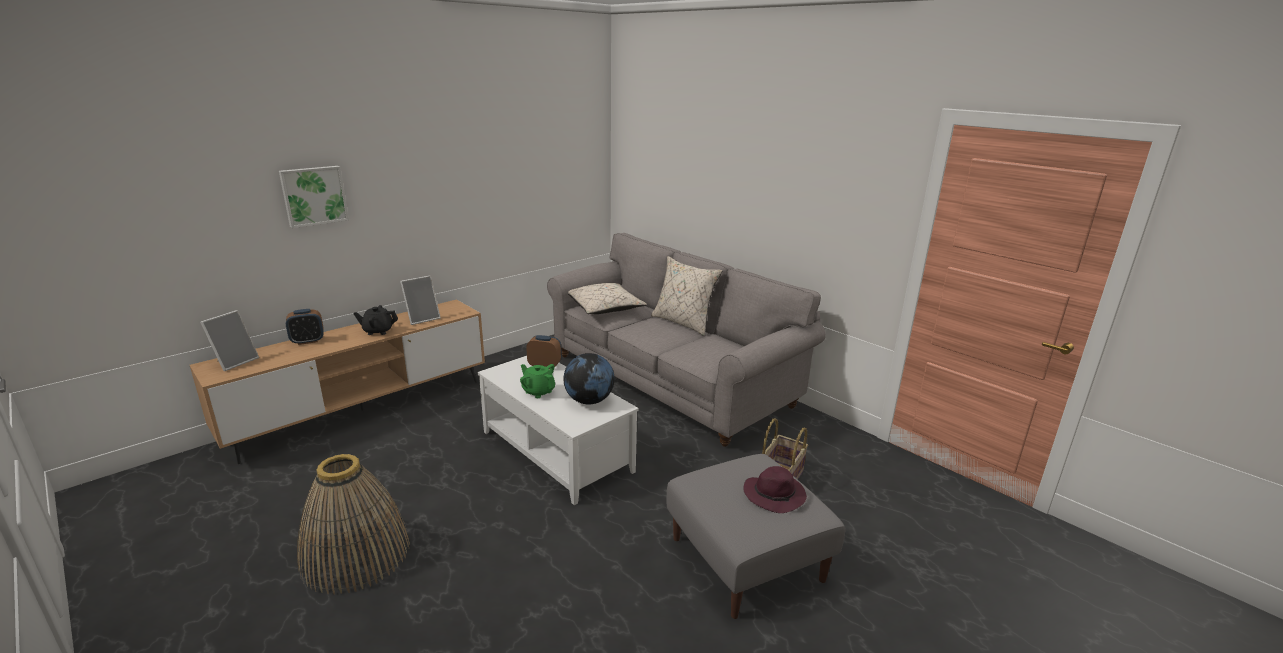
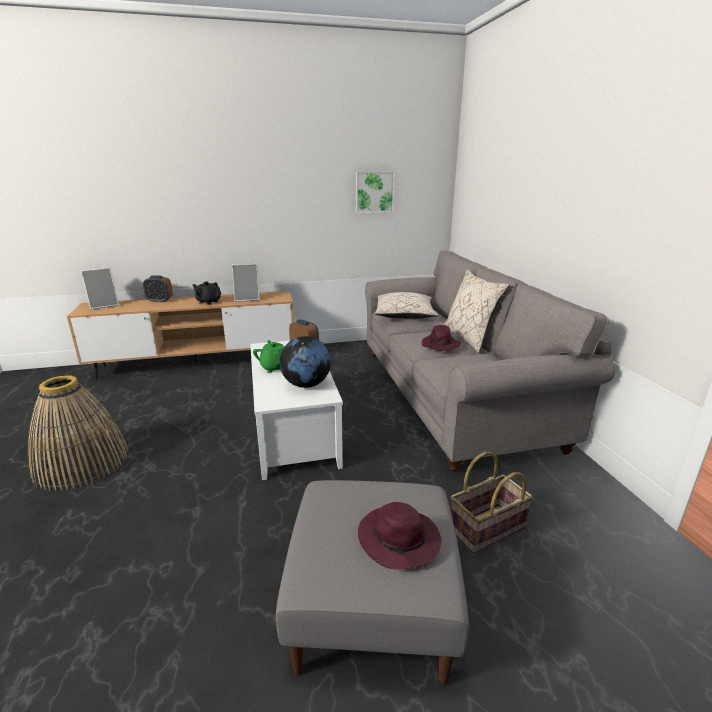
camera: 30 degrees right, 0 degrees up
(314, 195) = (174, 188): picture -> picture (374, 192)
(667, 335) = (441, 345): none -> purple hat

